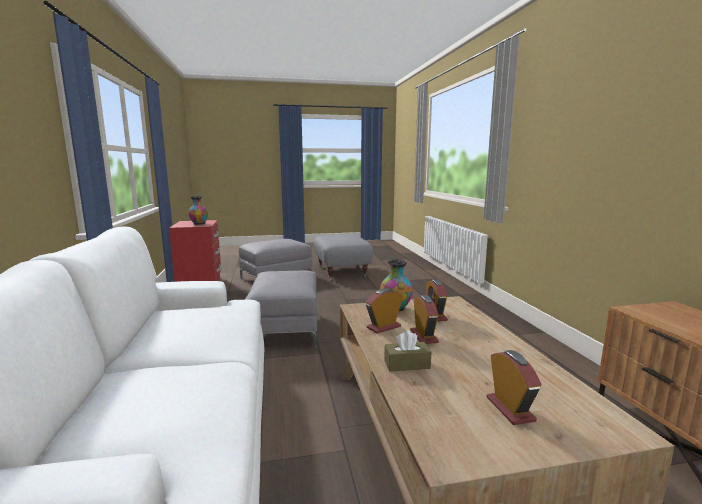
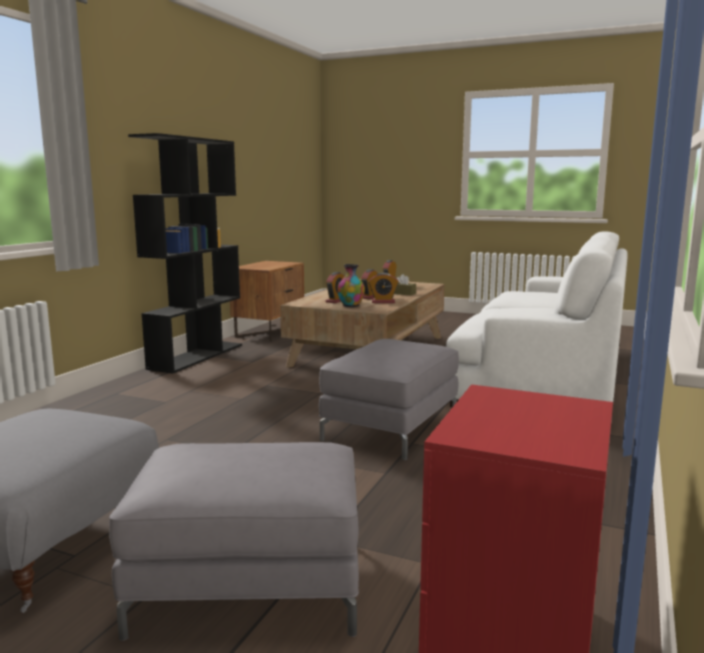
camera: 145 degrees left, 0 degrees up
(199, 224) = (509, 408): vase -> none
(557, 352) = (196, 356): none -> black bookcase

